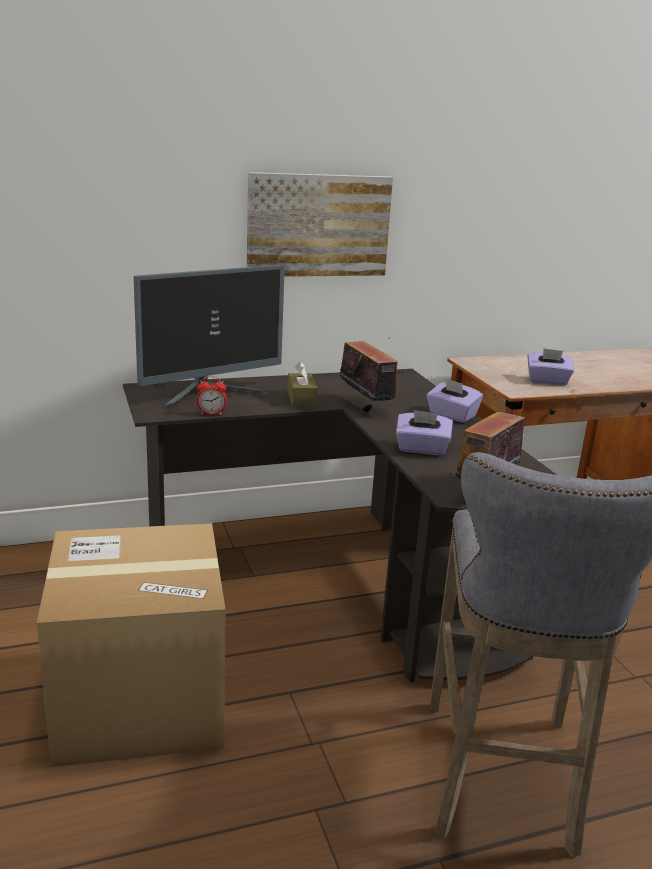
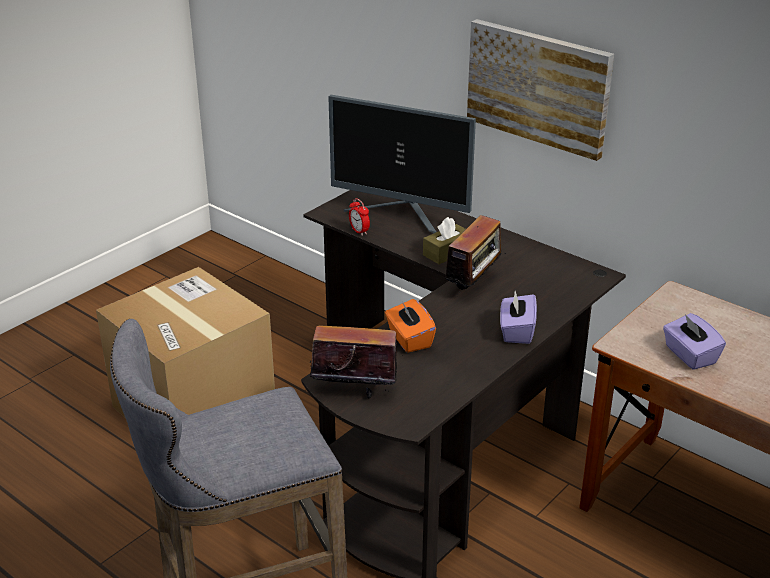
camera: 60 degrees right, 10 degrees up
(421, 449) = (409, 339): purple tissue box -> orange tissue box

